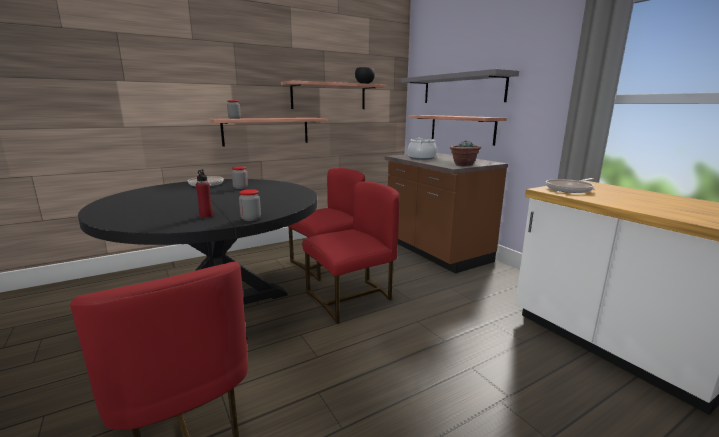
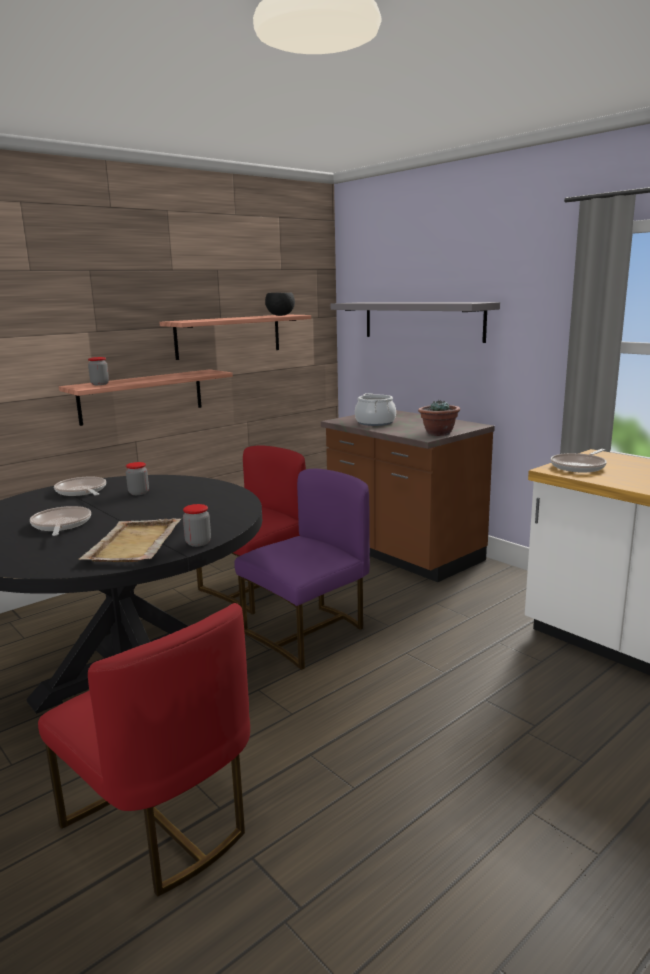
camera: 10 degrees left, 0 degrees up
(172, 201) = (61, 525): none -> frying pan
(206, 216) = (133, 544): red bottle -> beige tray
(351, 298) = (308, 633): red chair -> purple chair
(461, 129) = (425, 376): shelf -> none

